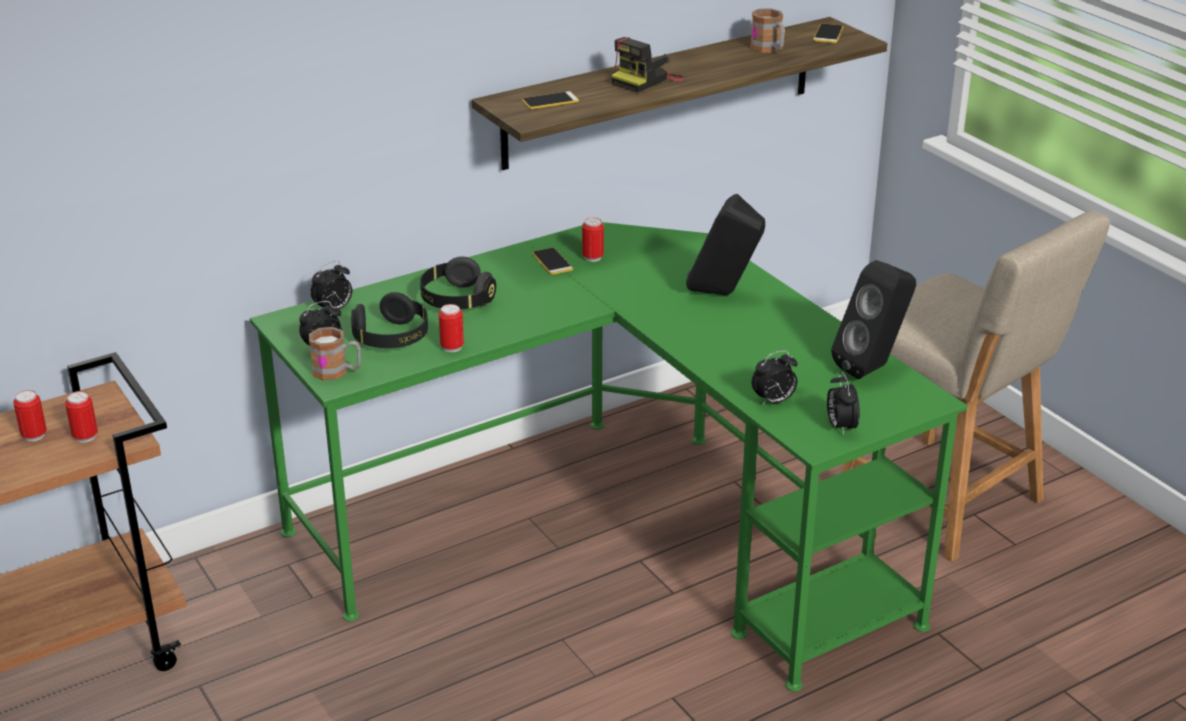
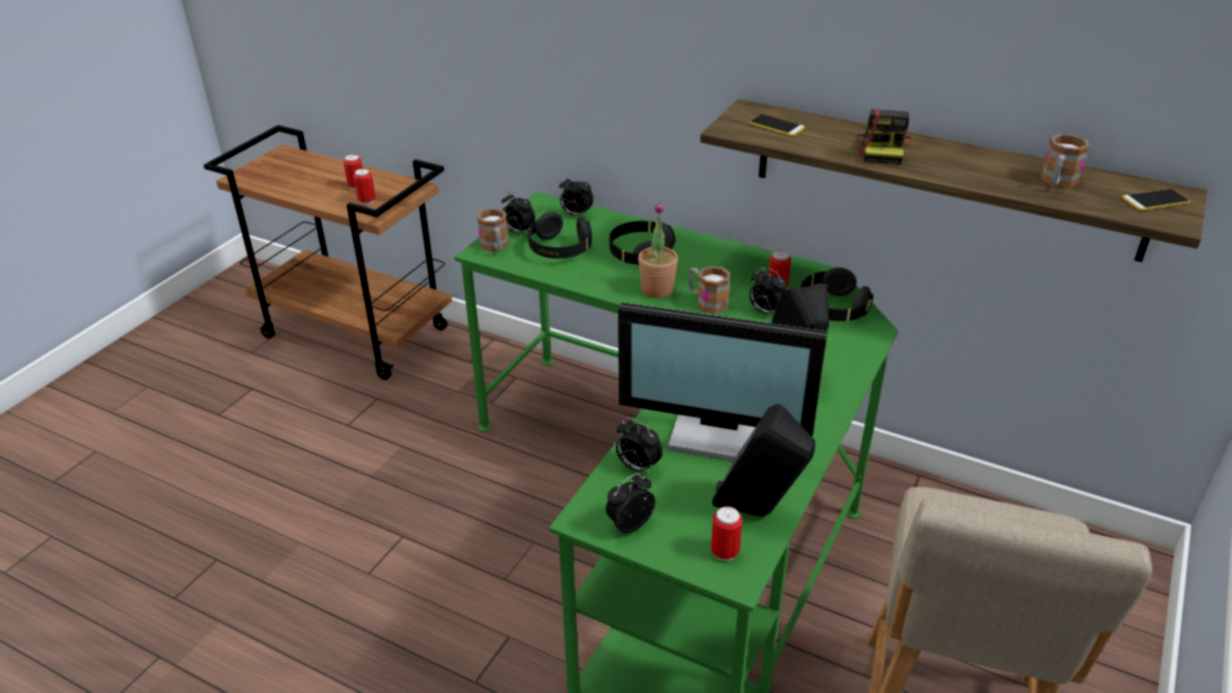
camera: 60 degrees right, 5 degrees up
(452, 347) = (571, 277): can -> can (724, 552)
(527, 311) = (657, 289): none -> potted plant
(552, 262) = (747, 272): phone -> none
(576, 295) = (707, 302): none -> mug
(621, 275) = (766, 311): none -> alarm clock
(646, 80) = (883, 149): camera -> camera turned 90 degrees counterclockwise
(651, 247) = (831, 309): none -> black headphones
(764, 351) = (719, 432): none -> monitor

